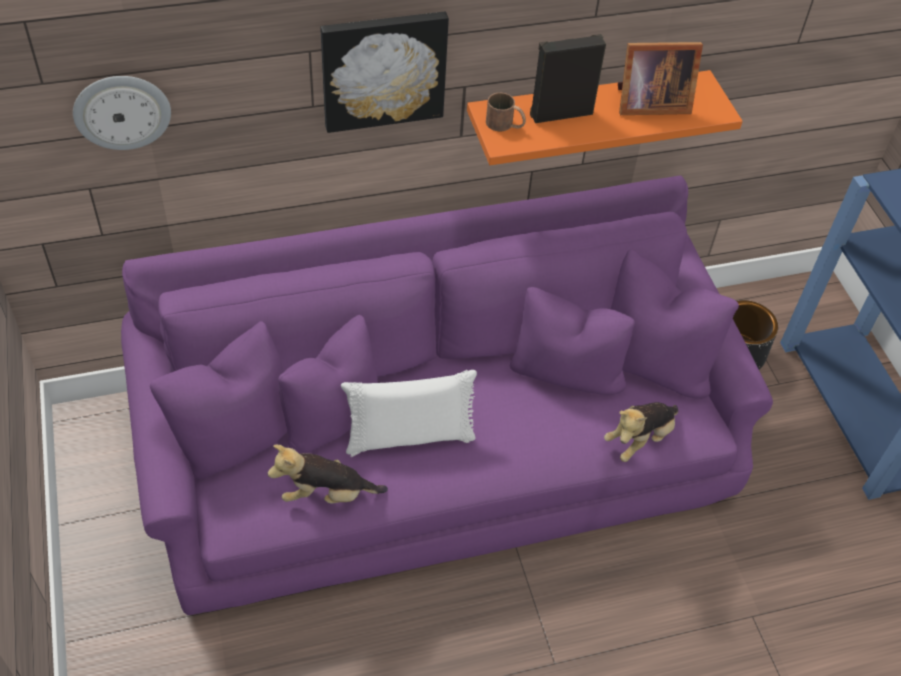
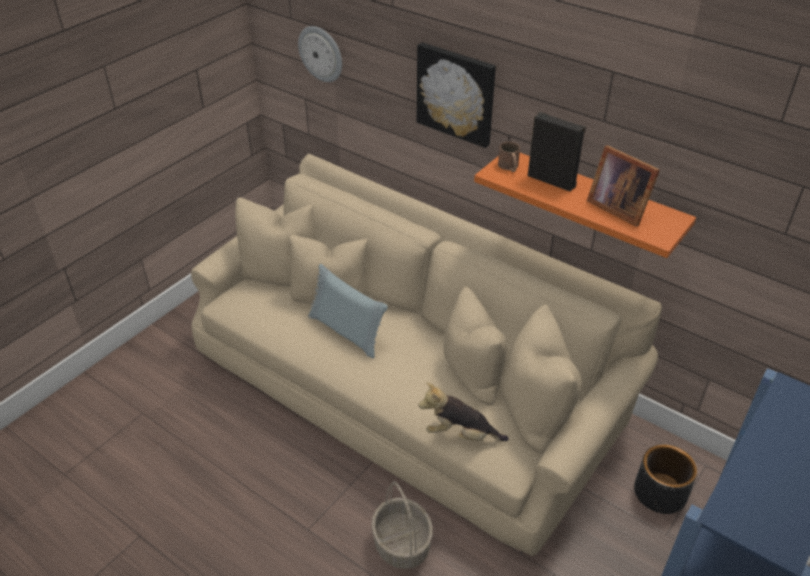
camera: 55 degrees right, 10 degrees down
(326, 494) = (276, 324): plush toy -> none
(409, 436) = (347, 332): white pillow -> blue pillow
(442, 449) = (405, 388): purple sofa -> beige sofa
(638, 590) = (401, 544): none -> basket

